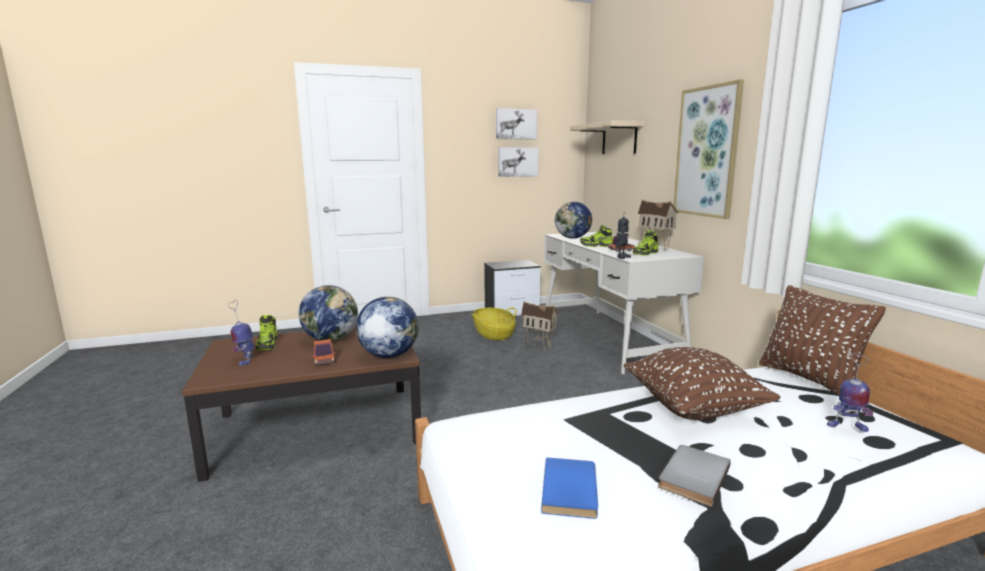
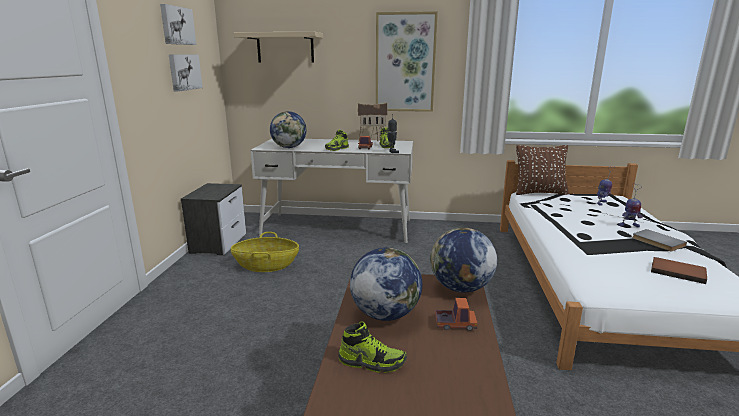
camera: 65 degrees left, 5 degrees up
(245, 360) = (426, 382): toy robot -> toy robot (628, 225)
(539, 345) = (321, 254): toy house -> none
(572, 490) = (677, 271): blue book -> brown book
(693, 408) = (575, 222): brown pillow -> none

